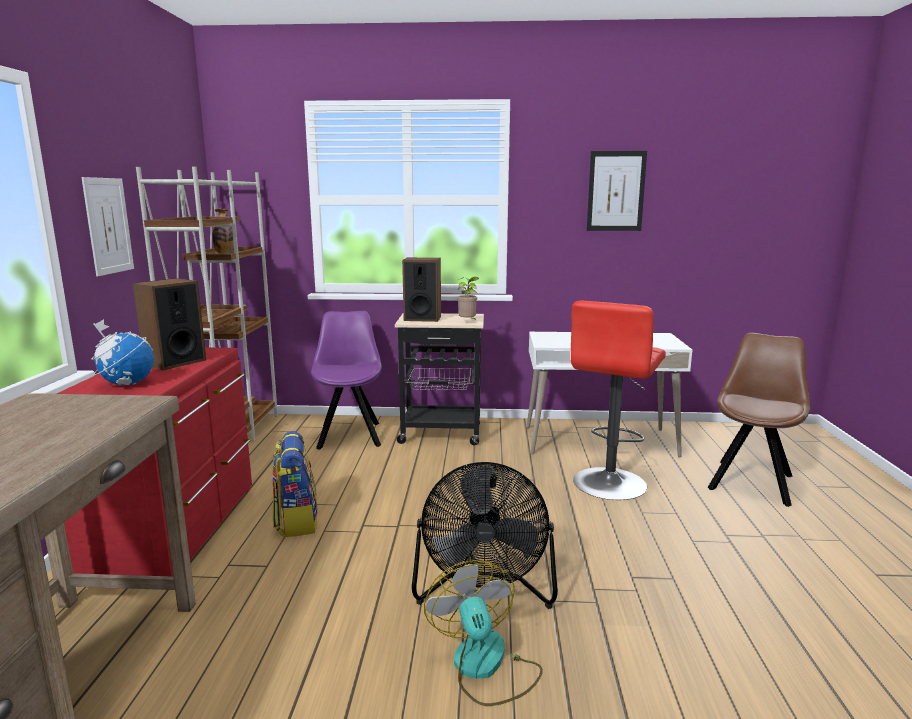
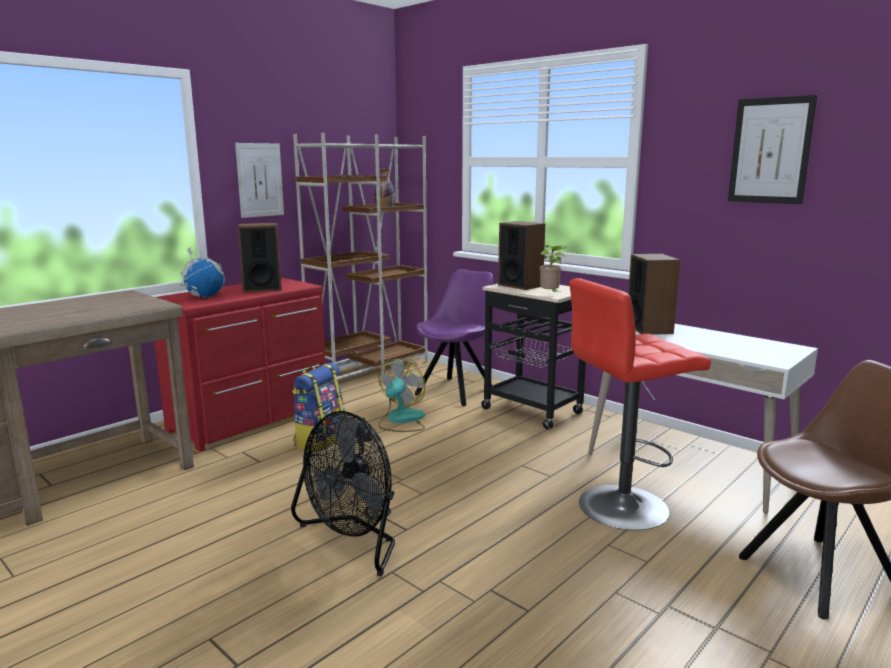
camera: 40 degrees right, 0 degrees up
(485, 667) = (269, 587): fan -> fan (401, 420)
(560, 338) = (649, 329): none -> speaker

